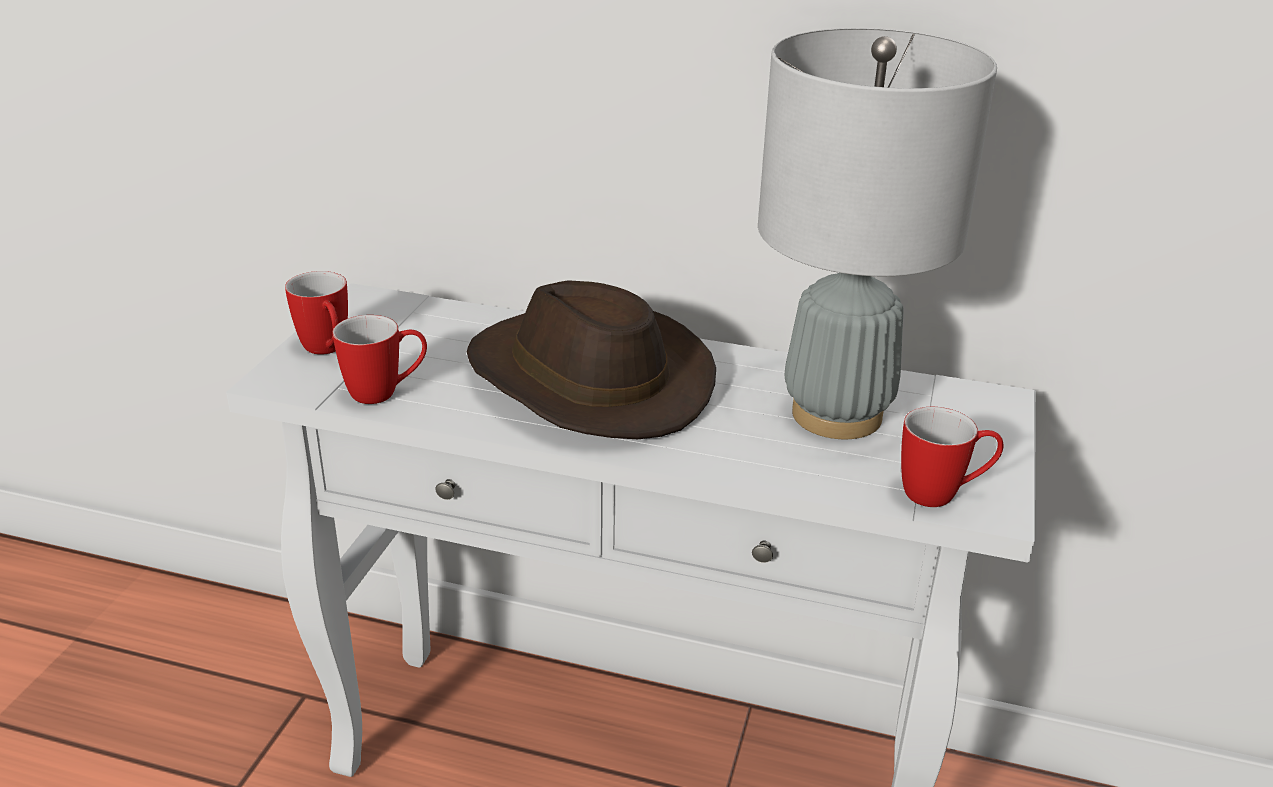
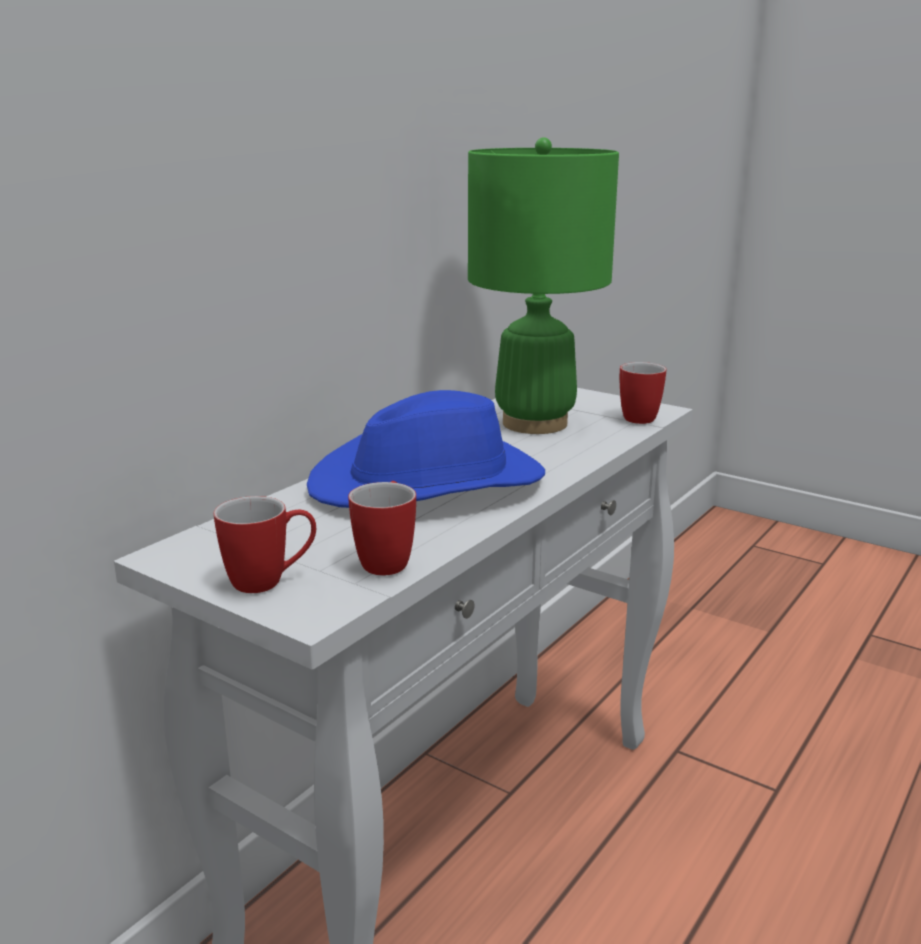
camera: 70 degrees left, 10 degrees down
(586, 380) = (429, 483): brown hat -> blue hat
(836, 414) = (534, 423): grey table lamp -> green table lamp

